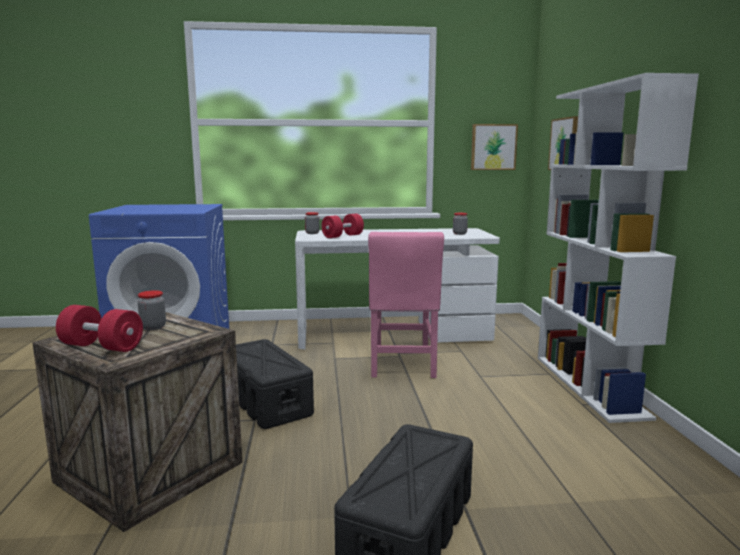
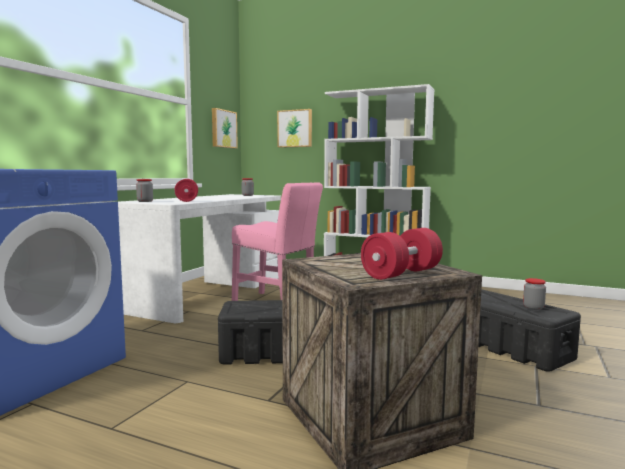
camera: 60 degrees left, 5 degrees down
(153, 327) = (351, 262): jar -> jar (533, 307)

